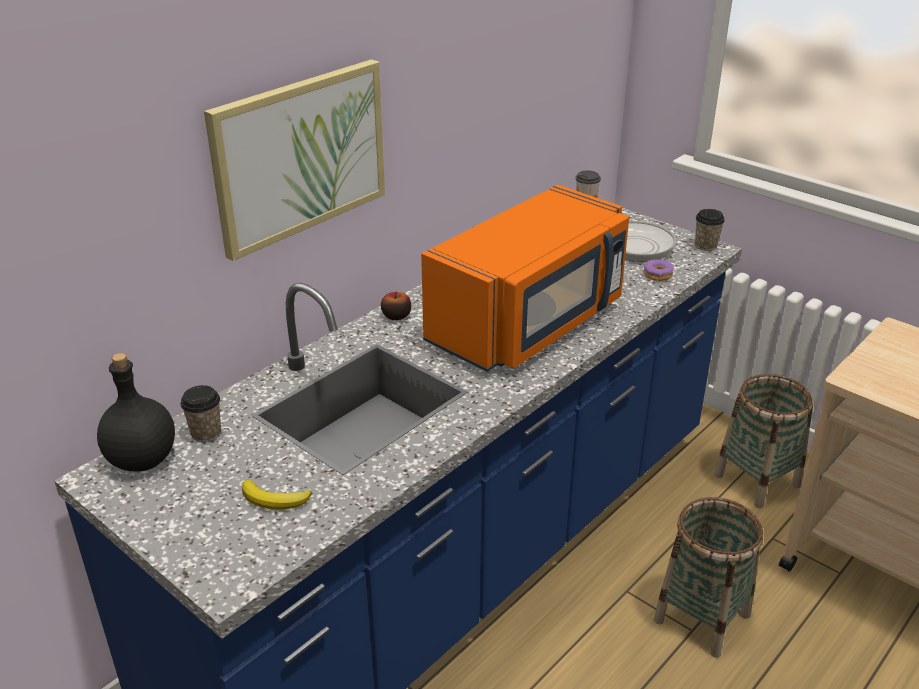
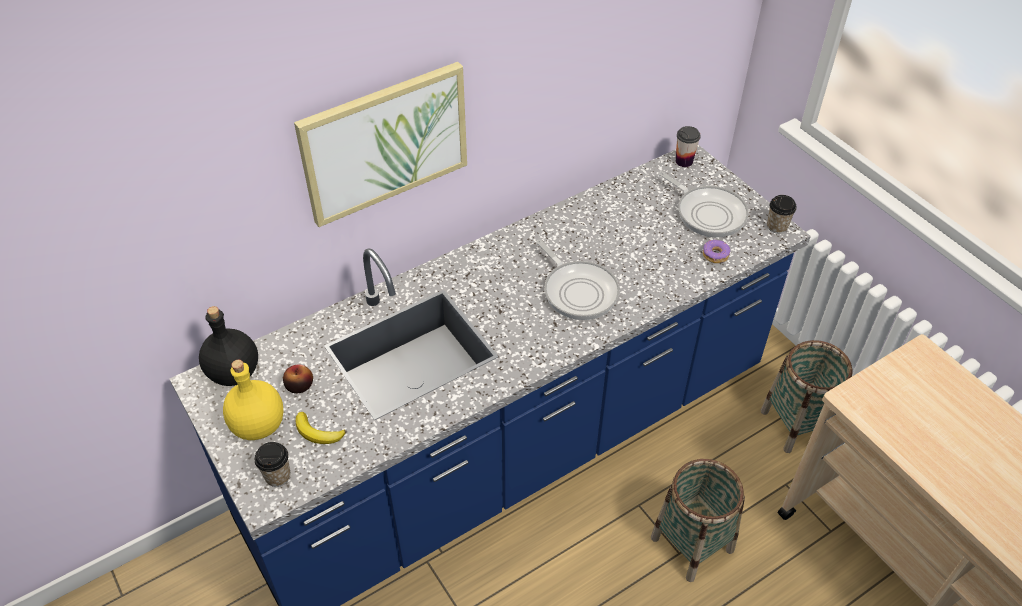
camera: 15 degrees right, 15 degrees up
(191, 507) = (257, 425): none -> yellow bottle
(206, 433) = (286, 356): cup -> cup (277, 476)
(396, 316) = (469, 261): apple -> apple (299, 385)
(529, 323) = (578, 291): orange microwave -> frying pan

